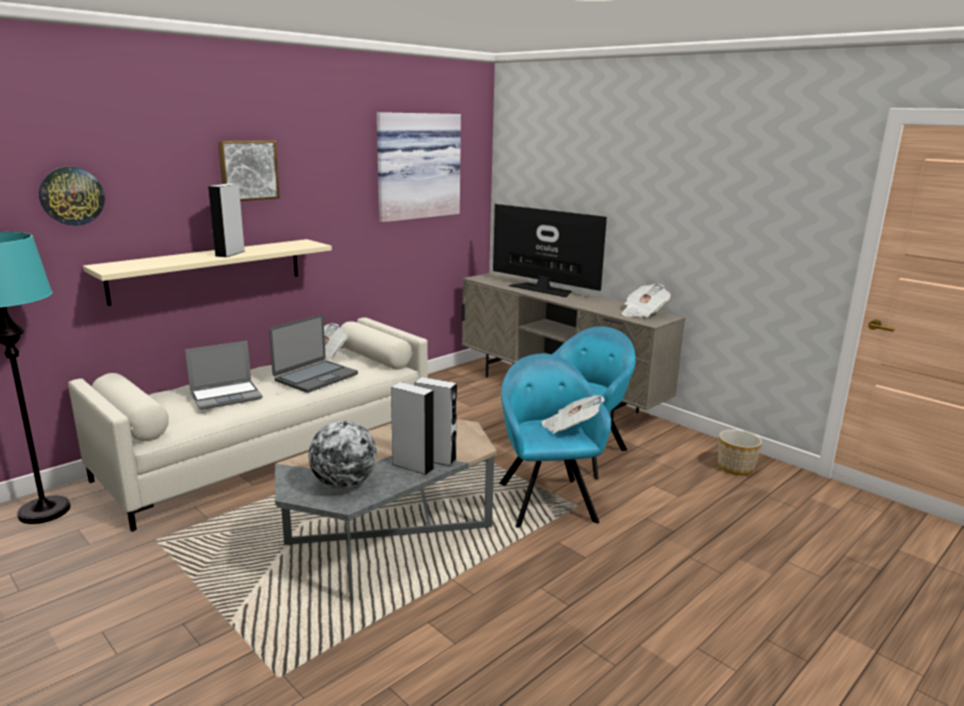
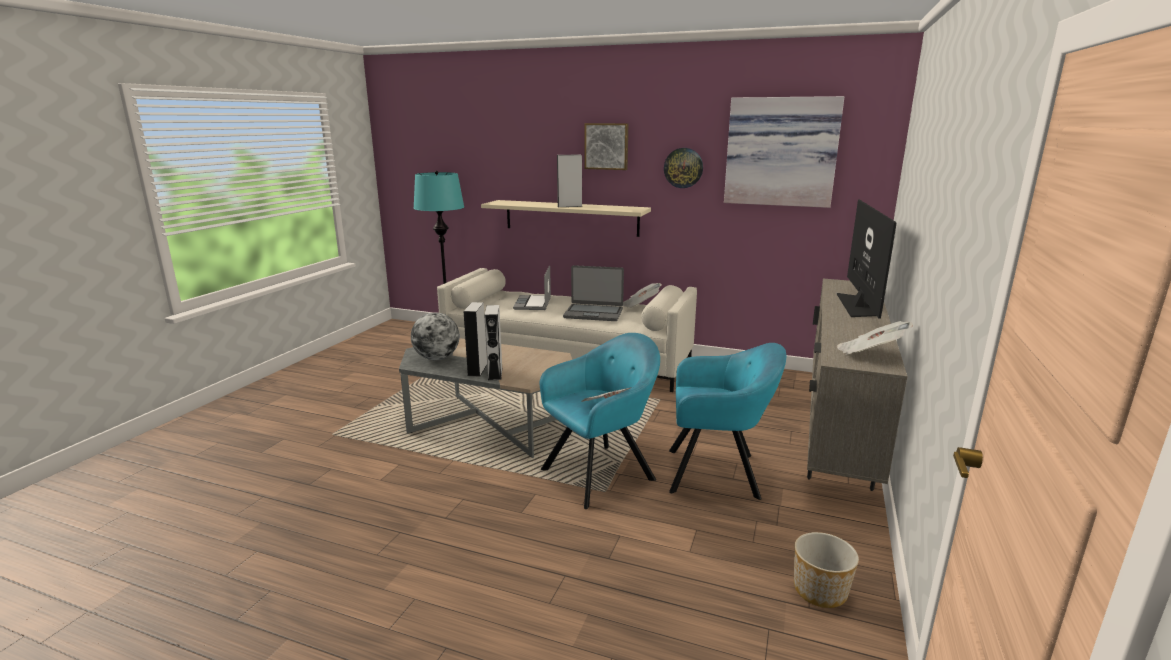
camera: 65 degrees right, 0 degrees up
(72, 196) = (496, 156): wall clock -> wall clock (683, 168)
(227, 396) = (533, 304): laptop -> laptop turned 60 degrees clockwise

